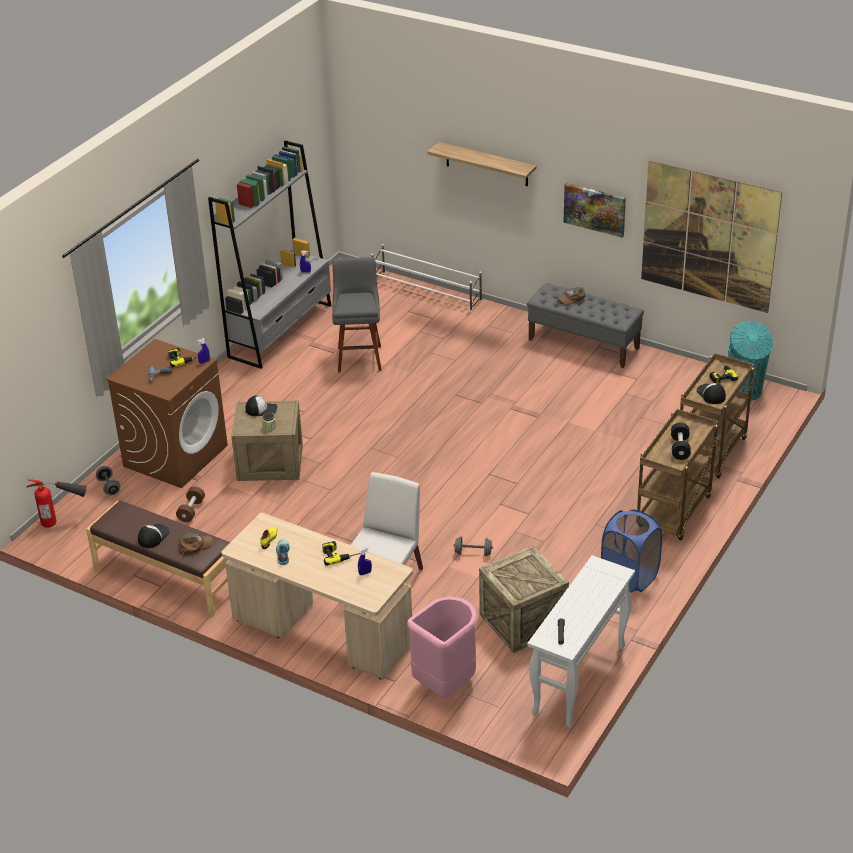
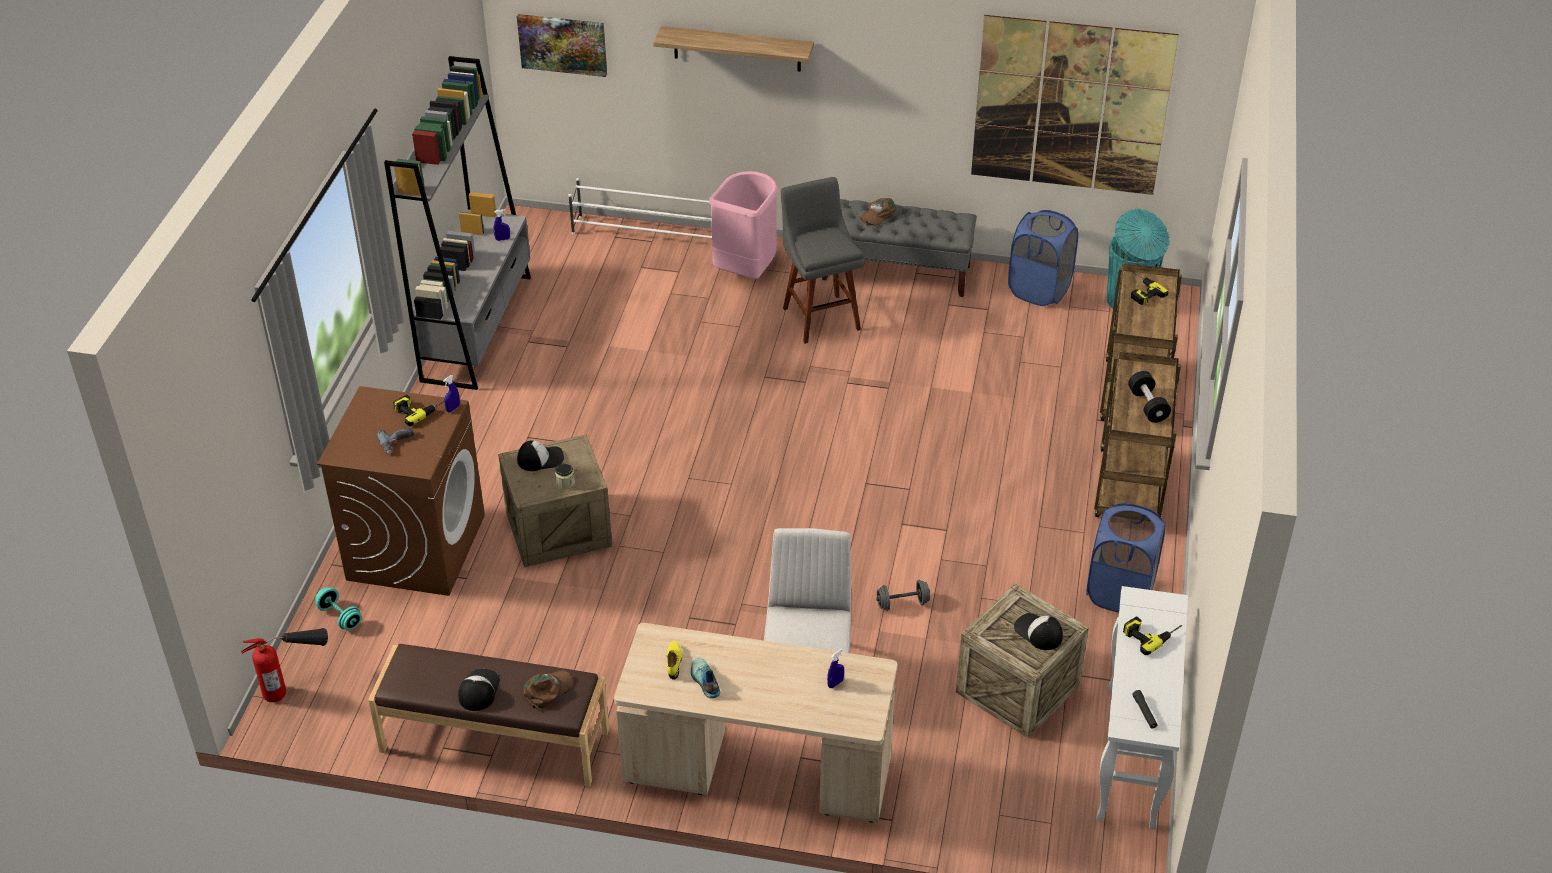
camera: 20 degrees left, 5 degrees up
(109, 487) = (340, 617): grey dumbbell -> turquoise dumbbell
(191, 510) = (480, 627): brown dumbbell -> none
(340, 554) = (786, 662): power drill -> power drill (1151, 633)
(359, 357) = (607, 346): grey stool -> grey stool (820, 316)
(445, 684) = (962, 807): pink trash can -> pink trash can (746, 271)
(595, 209) = (902, 90): picture -> picture (563, 44)
(681, 373) = (1039, 290): none -> blue laundry basket
(710, 394) = (1145, 322): cap -> cap (1038, 632)

